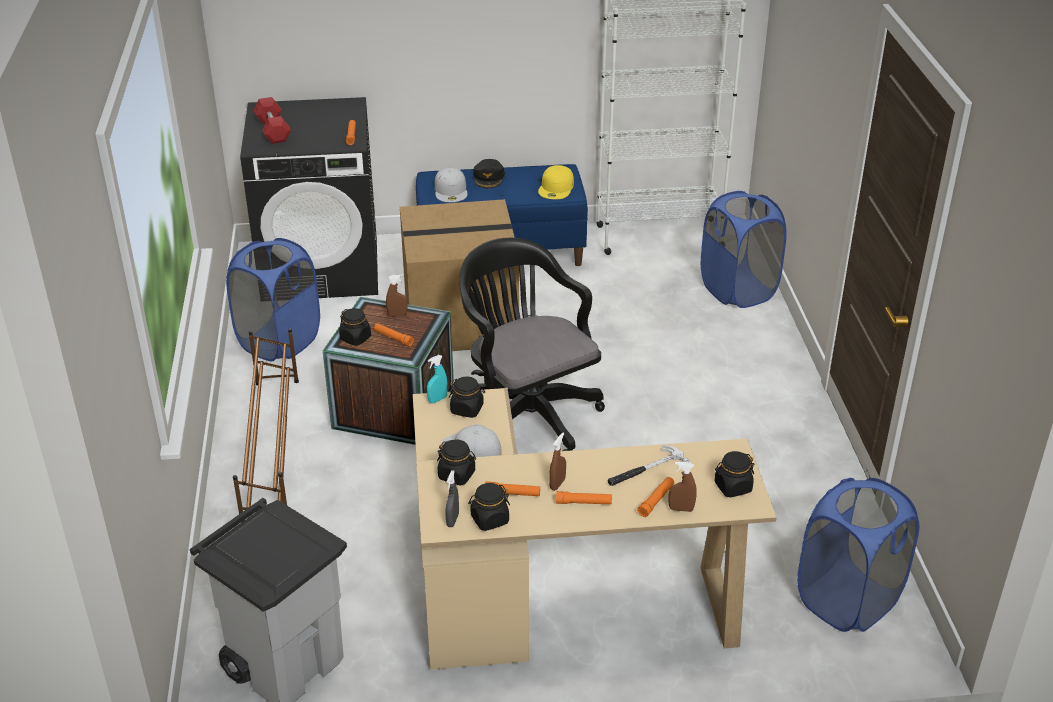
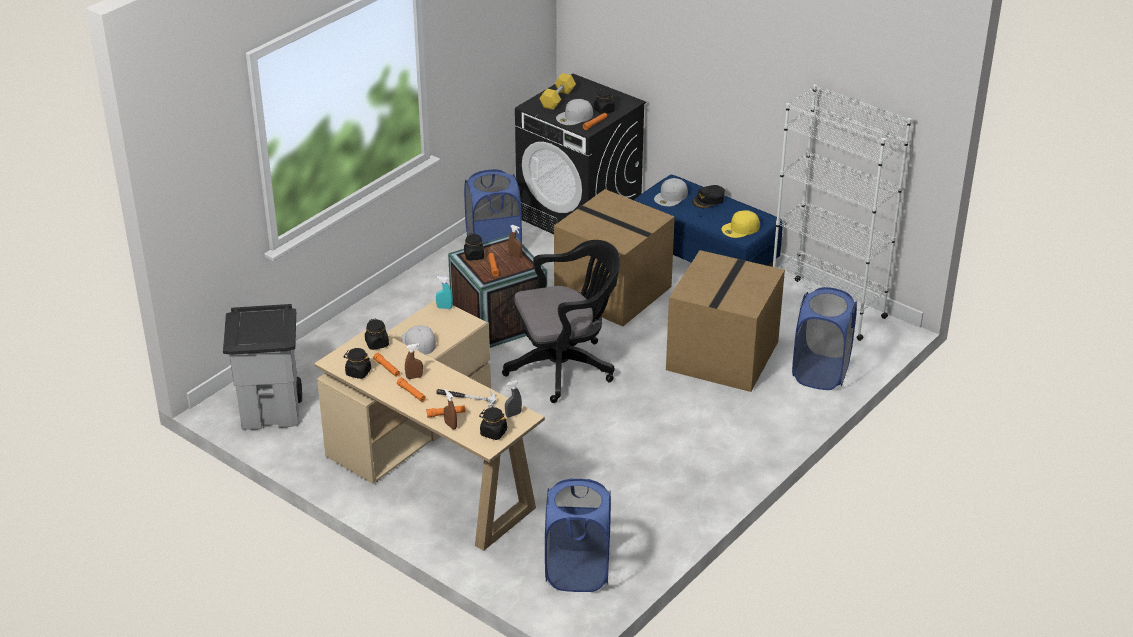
camera: 45 degrees right, 0 degrees up
(273, 130) = (557, 99): red dumbbell -> yellow dumbbell
(273, 450) = (406, 306): brown shoe rack -> none
(319, 138) = (574, 117): none -> white cap
(452, 520) = (342, 362): grey spray bottle -> grey spray bottle (513, 414)
(467, 409) = (450, 321): black jar -> black jar (604, 110)
(527, 413) = (565, 367): black office chair -> black office chair turned 60 degrees clockwise
(645, 322) = (723, 357): none -> cardboard box

